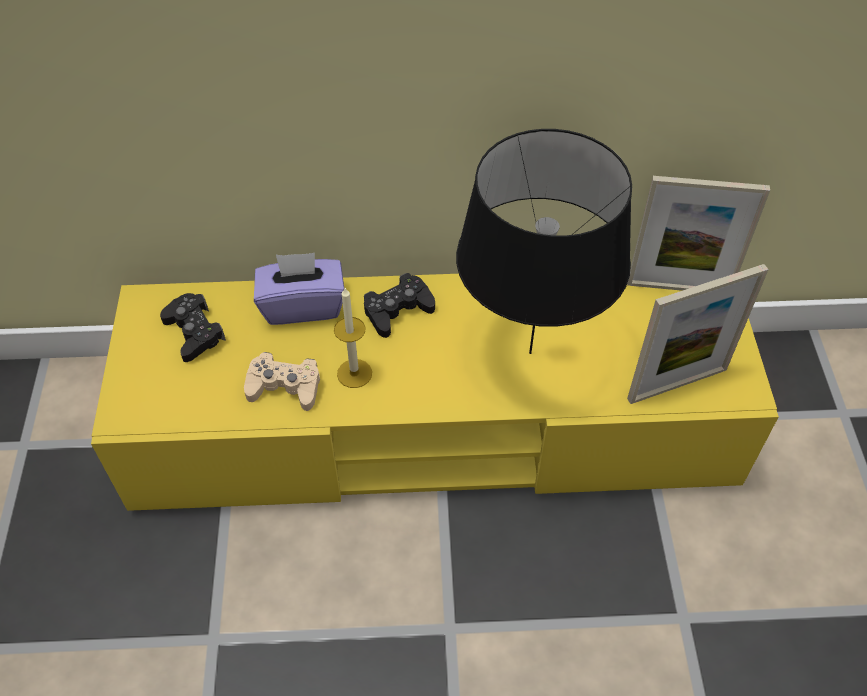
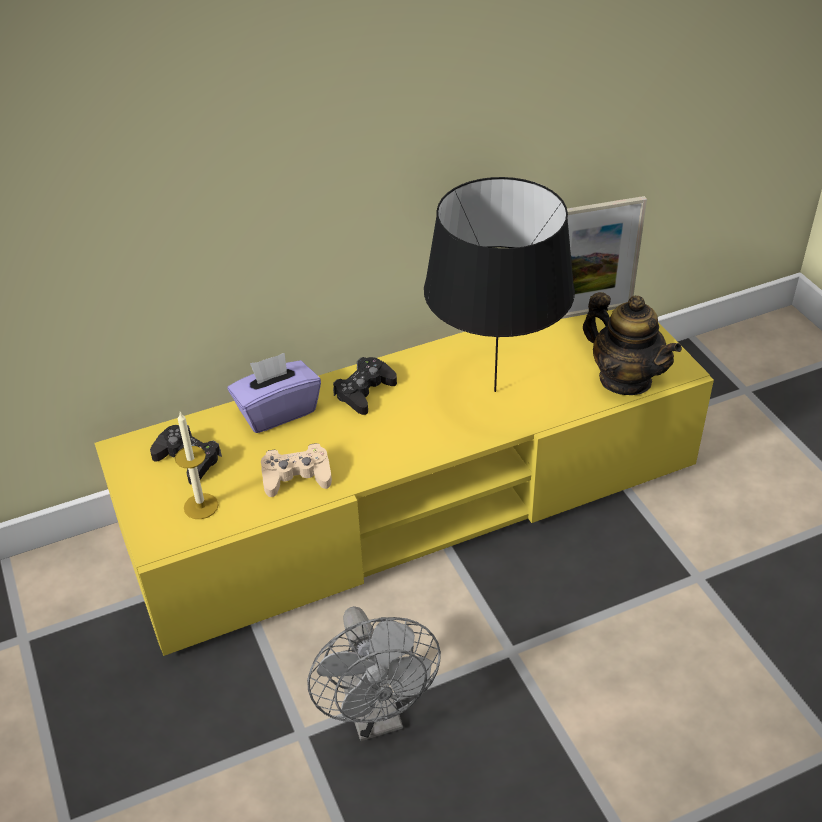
camera: 20 degrees left, 10 degrees down
(289, 648) = (376, 716): none -> grey fan
(354, 373) = (353, 448): candle -> candle (201, 506)
(677, 384) = (625, 379): picture frame -> teapot

